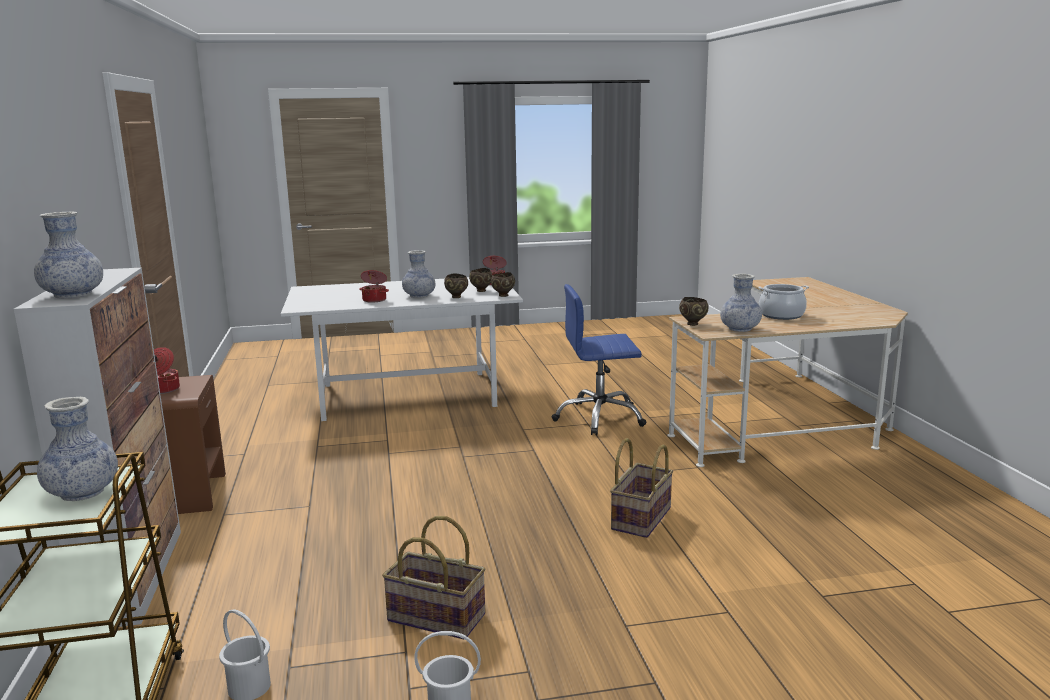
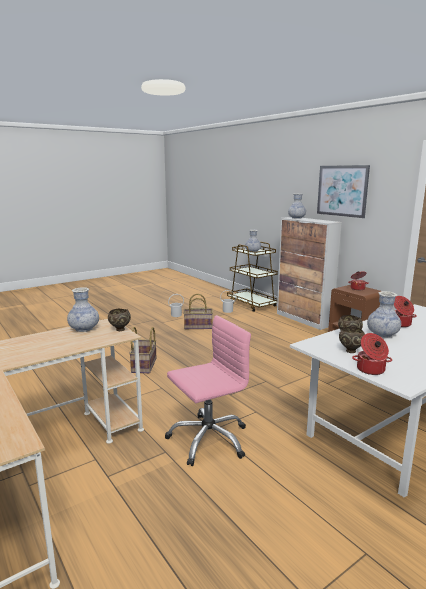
camera: 155 degrees right, 0 degrees up
(62, 188) = (342, 191): none -> picture
(503, 296) = (314, 345): brown bowl -> none
(599, 418) = (208, 439): blue office chair -> pink office chair
(781, 315) = (40, 351): cooking pot -> none

